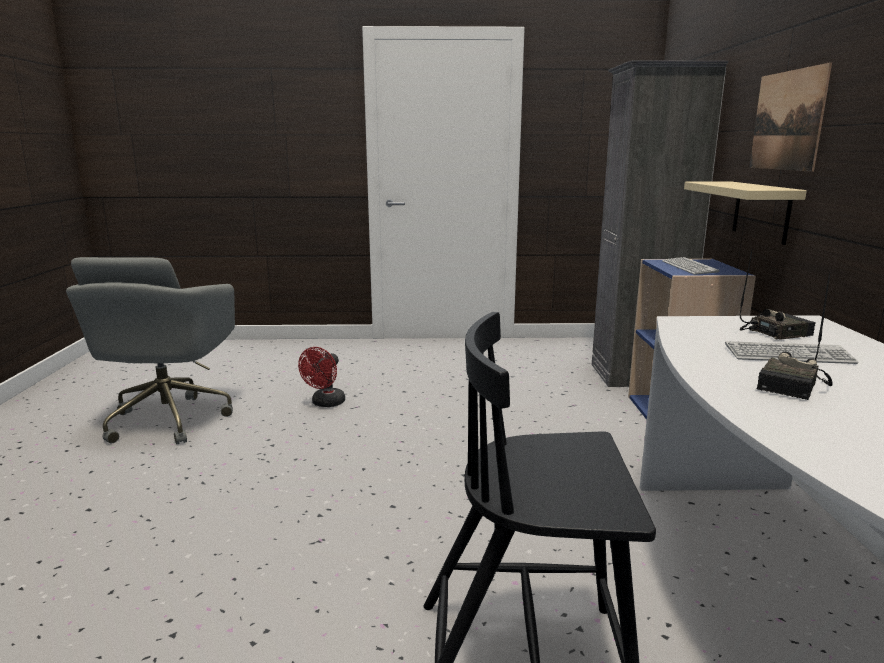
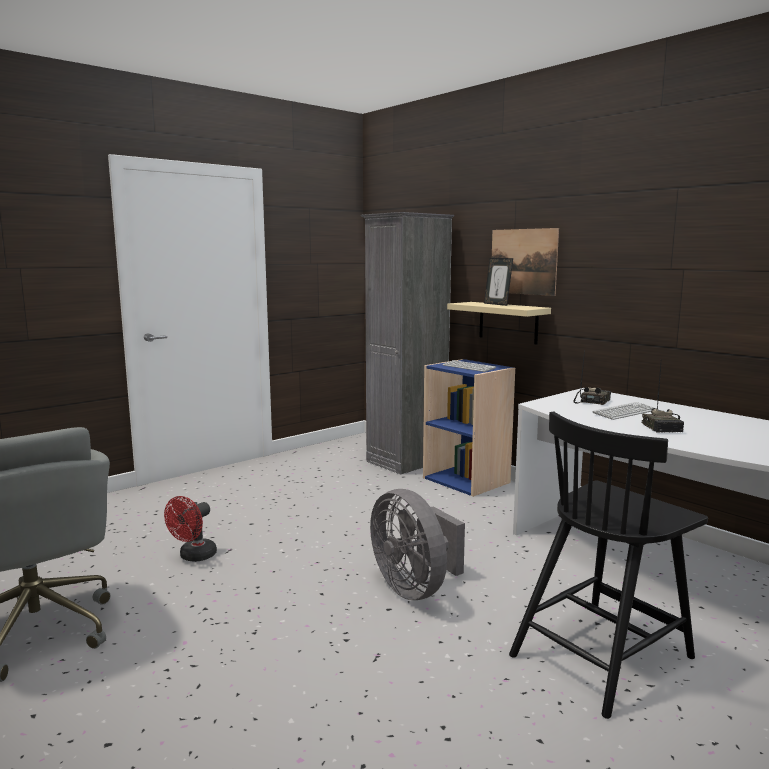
camera: 40 degrees left, 5 degrees down
(325, 403) = (194, 557): red fan -> red fan turned 45 degrees clockwise
(445, 498) = (415, 588): none -> grey fan
(745, 184) = (497, 304): none -> picture frame

